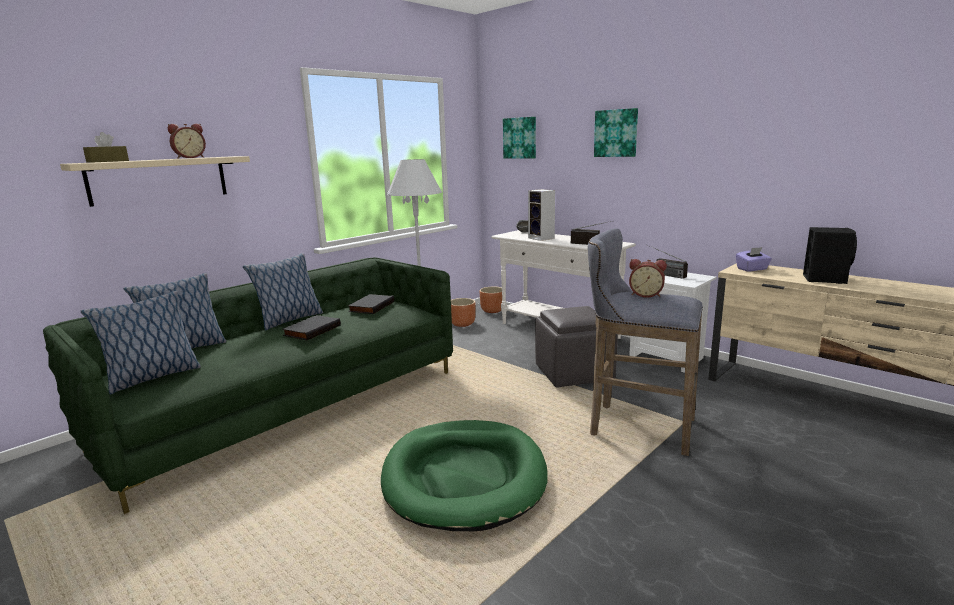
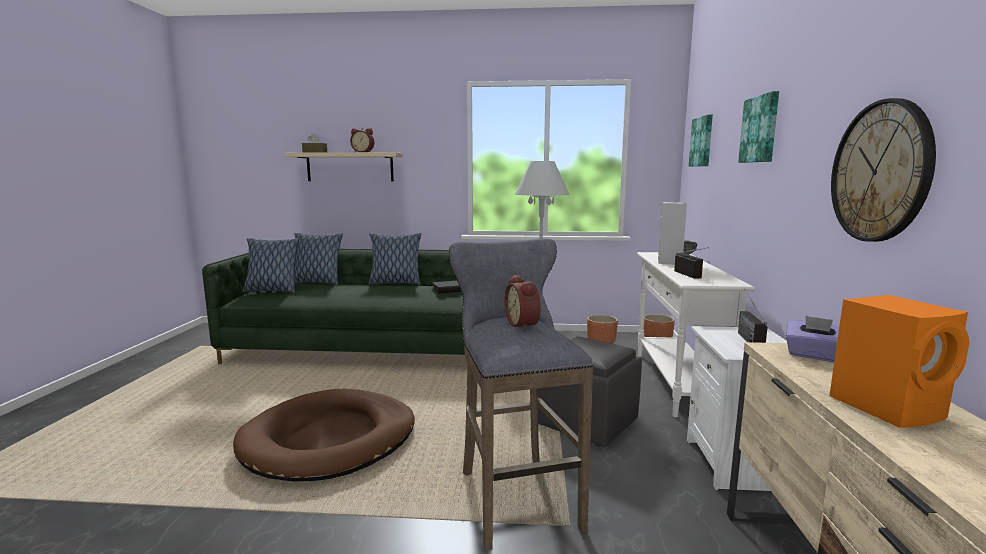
camera: 50 degrees right, 5 degrees down
(311, 330) = (382, 291): black book -> none
(464, 477) = (330, 439): green dog bed -> brown dog bed
(753, 164) = (880, 171): none -> wall clock
(824, 279) = (889, 407): black speaker -> orange speaker

